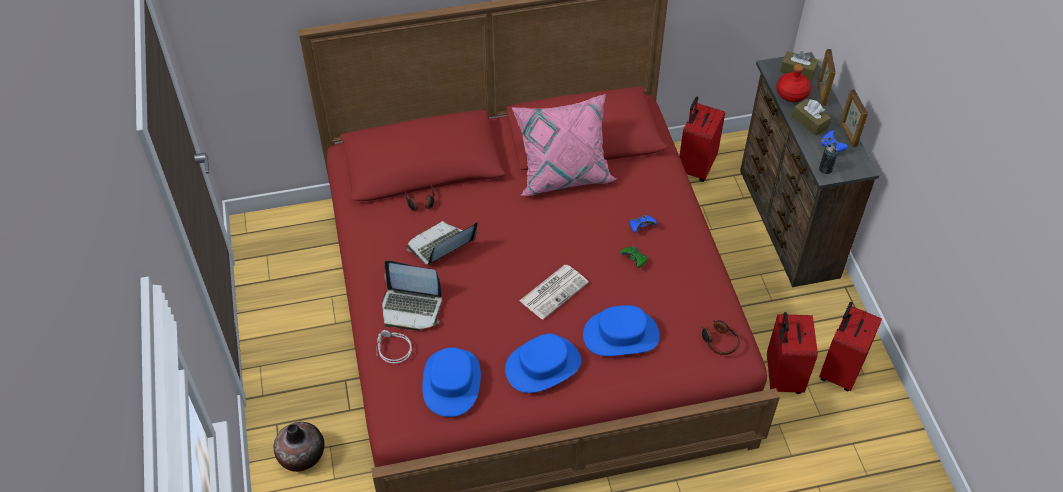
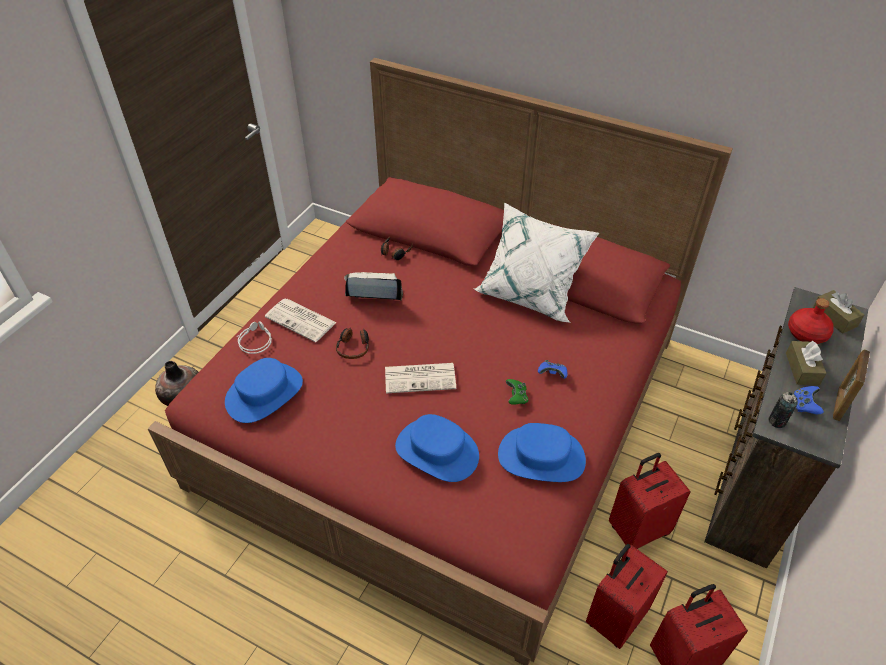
camera: 40 degrees right, 5 degrees down
(411, 308) = (302, 320): laptop -> newspaper
(543, 366) = (345, 430): blue hat -> blue hat (541, 457)
(563, 172) = (531, 293): pink pillow -> white pillow
(695, 166) = (702, 381): red suitcase -> red suitcase (638, 529)
(719, 341) = (522, 520): headphones -> headphones (354, 347)
(821, 94) = (842, 351): picture frame -> none

